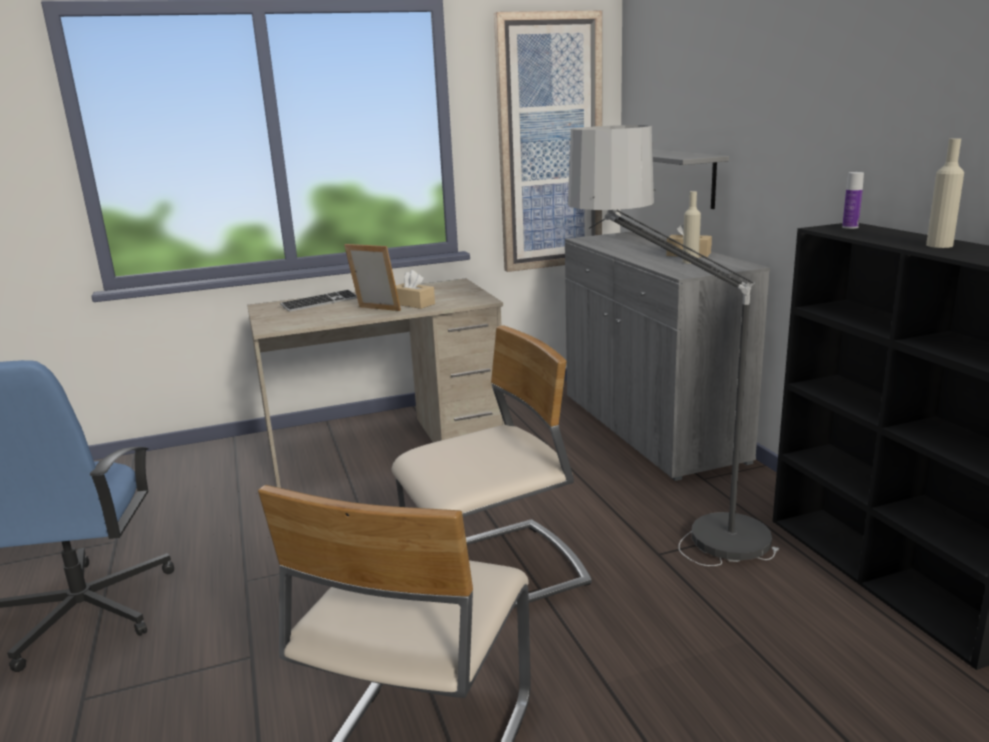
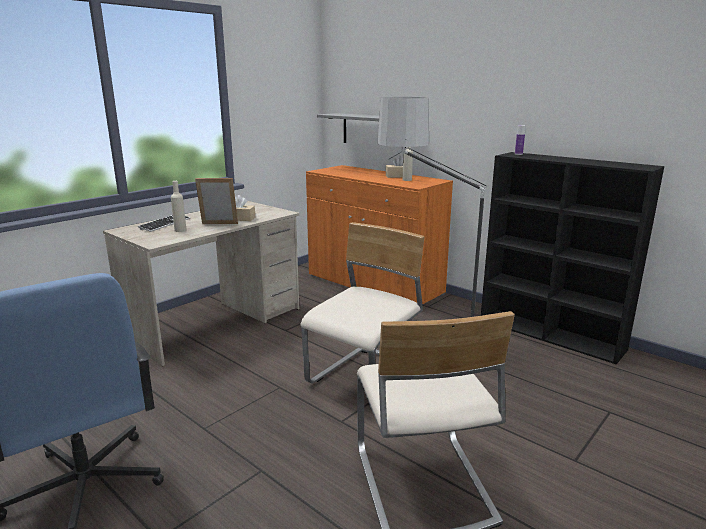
camera: 30 degrees left, 0 degrees up
(549, 145) = (285, 110): picture -> none
(650, 428) = (374, 285): grey cabinet -> orange cabinet
(939, 245) = (577, 160): beige bottle -> beige bottle (180, 230)

